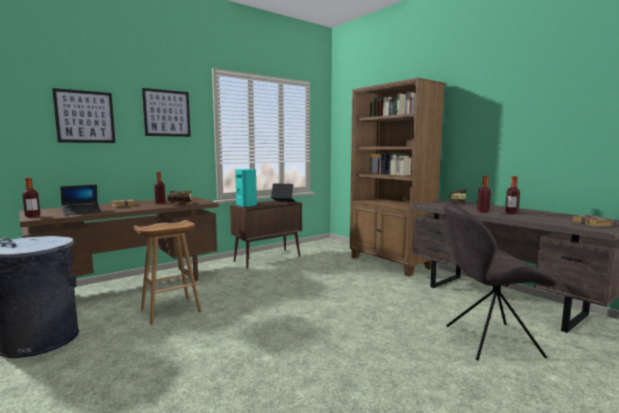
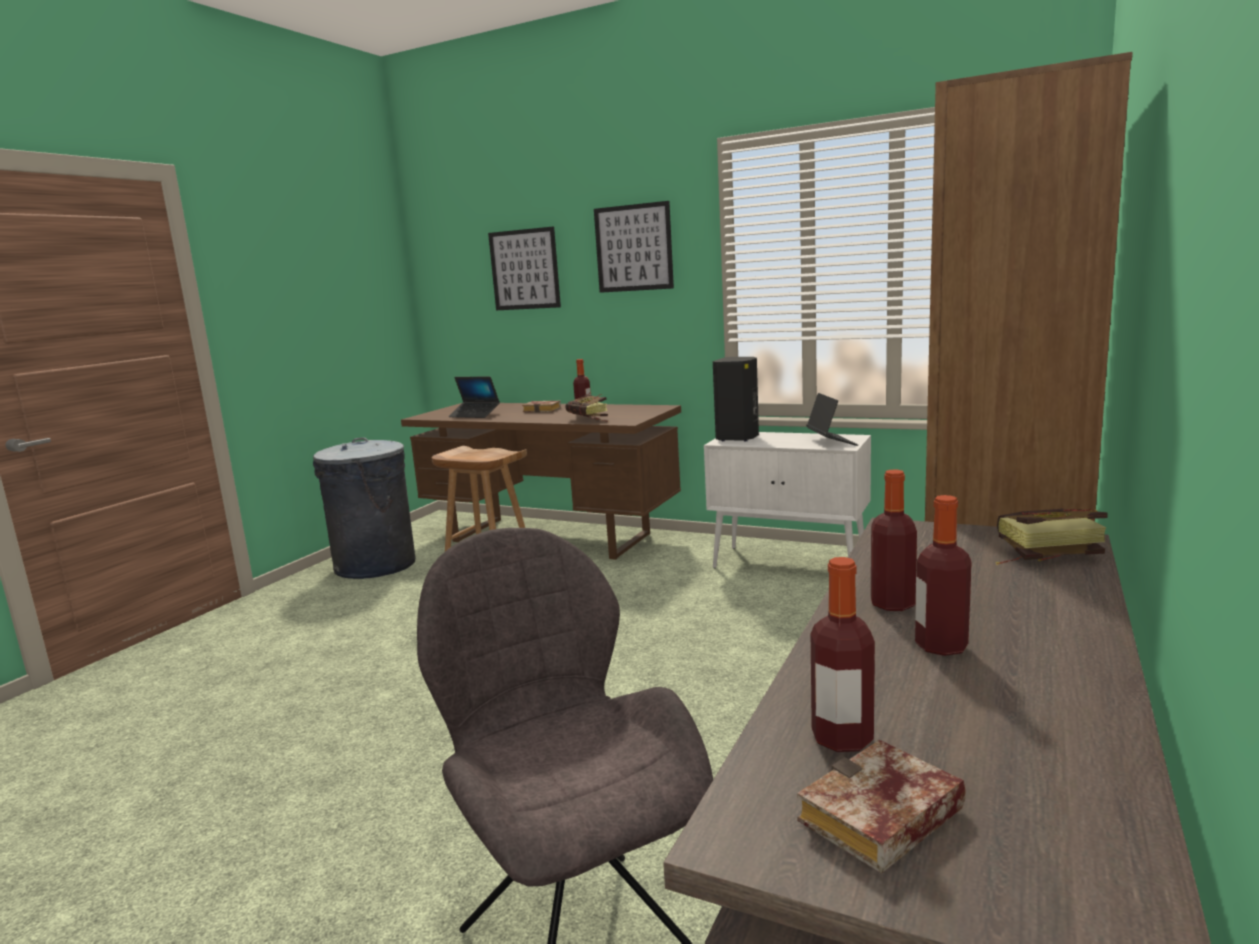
camera: 65 degrees right, 5 degrees up
(32, 216) = (433, 413): bottle -> bottle (842, 738)
(247, 206) = (738, 438): turquoise speaker -> black speaker
(268, 259) = (791, 564): brown cabinet -> white cabinet

